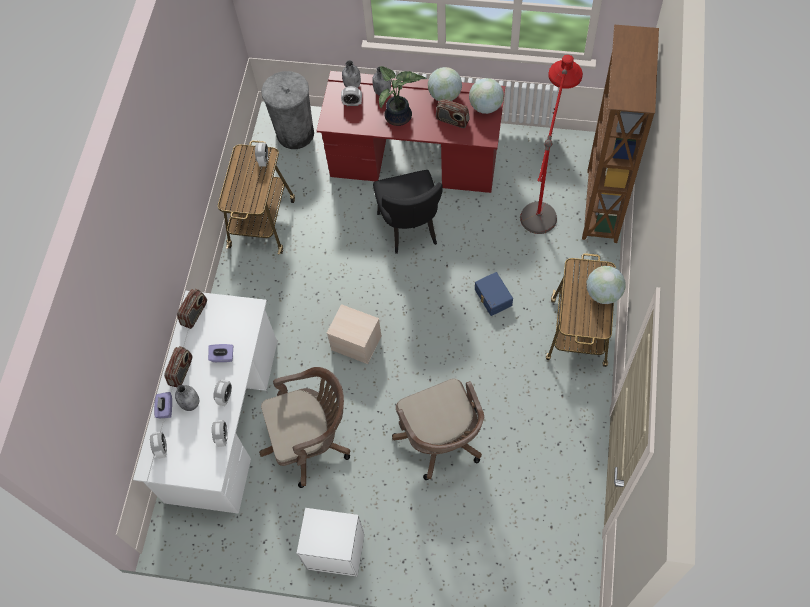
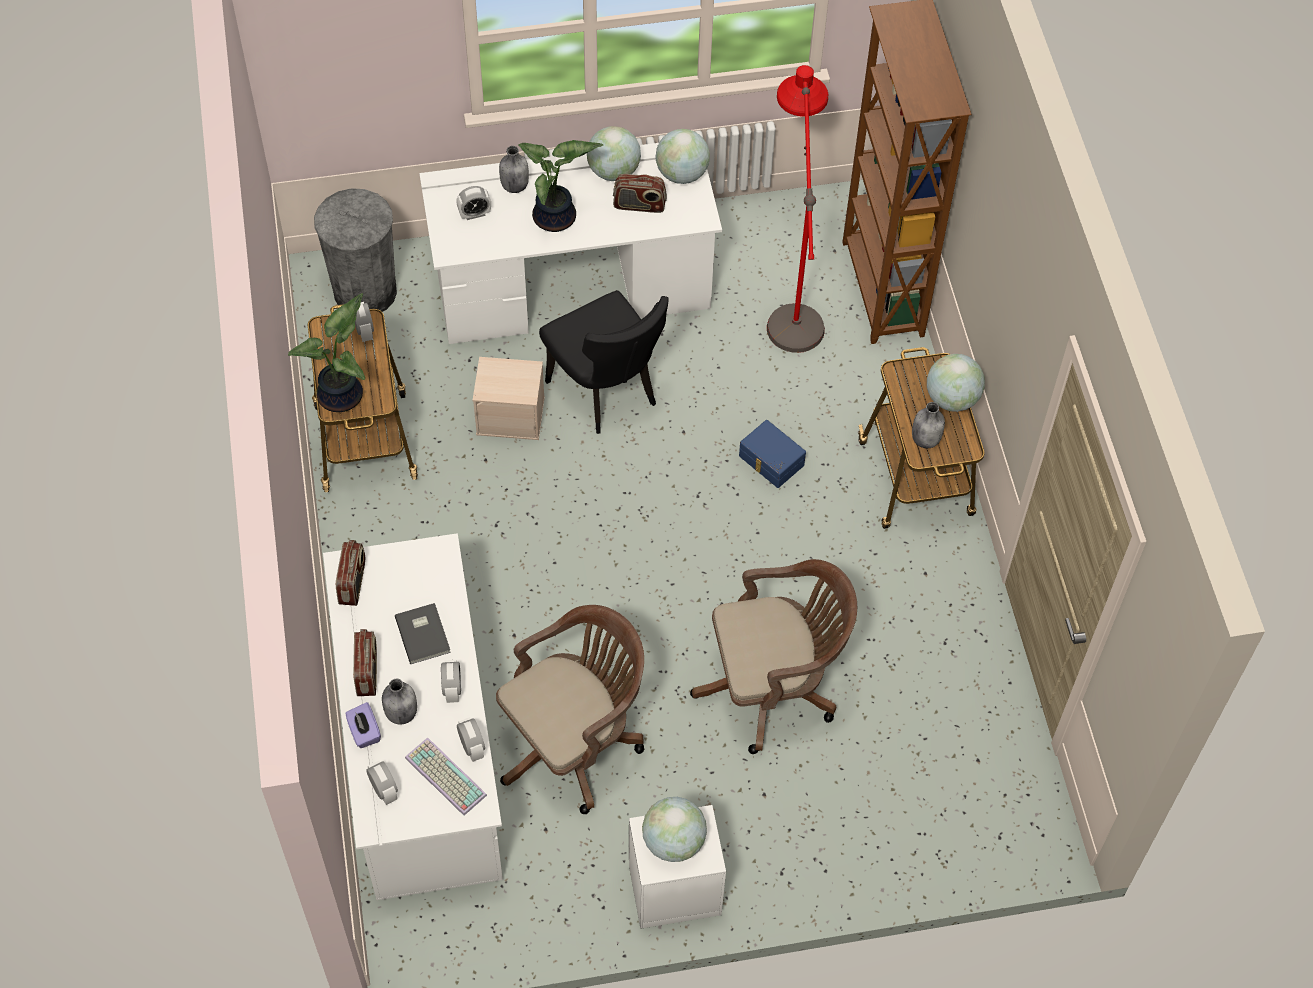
camera: 25 degrees left, 5 degrees down
(199, 450) = (443, 777): none -> keyboard
(222, 357) = (424, 633): purple tissue box -> grey book
(236, 196) = (343, 396): none -> potted plant
(325, 531) = (673, 842): none -> globe
(352, 85) = (464, 187): grey bottle -> grey bottle (925, 439)
(357, 342) = (588, 580): beige storage box -> beige storage box (511, 415)
(414, 158) = (572, 284): red desk -> white desk
(441, 441) = (773, 687): brown office chair -> brown office chair turned 60 degrees counterclockwise

